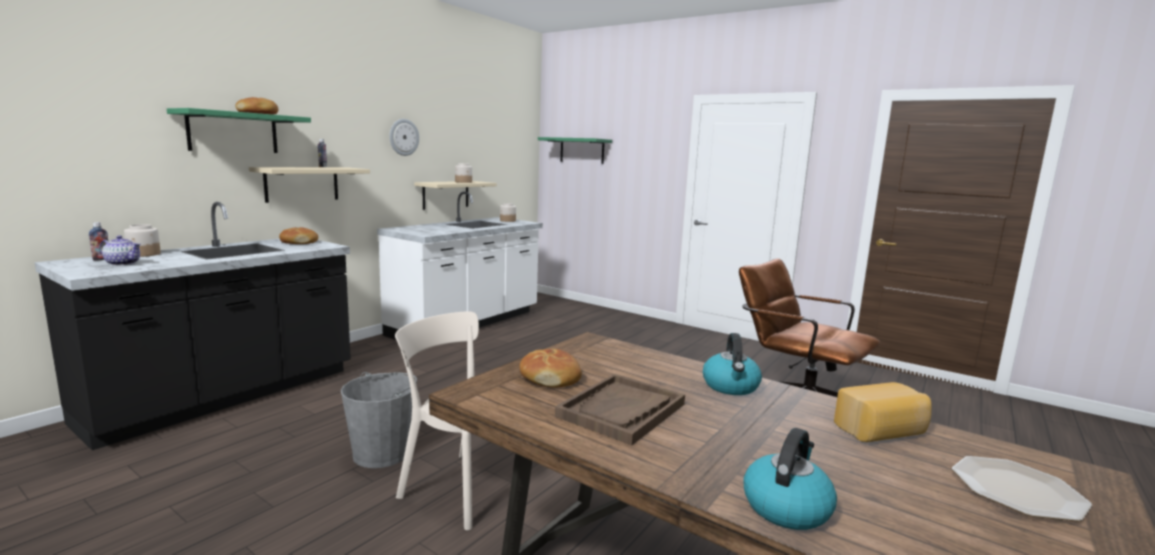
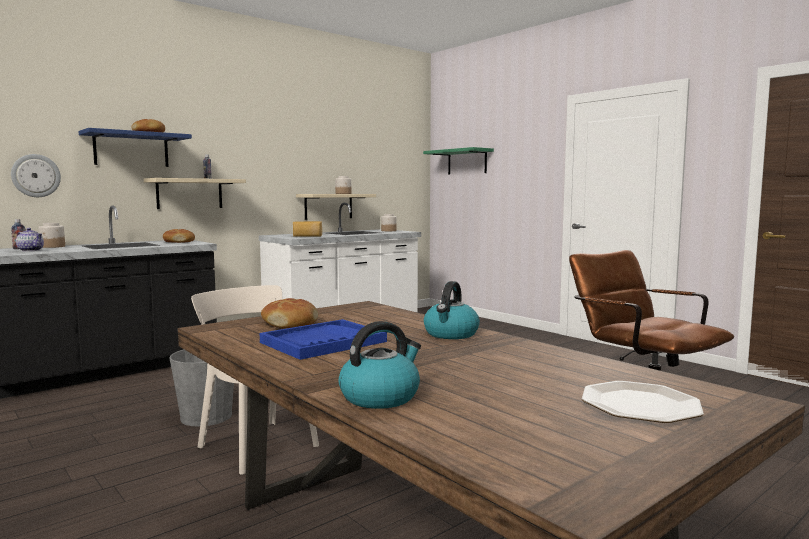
camera: 15 degrees right, 5 degrees down
(233, 132) = (131, 150): green shelf -> blue shelf
(403, 137) = (285, 153): wall clock -> wall clock (36, 175)
(621, 410) = (323, 342): brown tray -> blue tray
(881, 431) = (558, 365): bread -> bread (307, 236)

